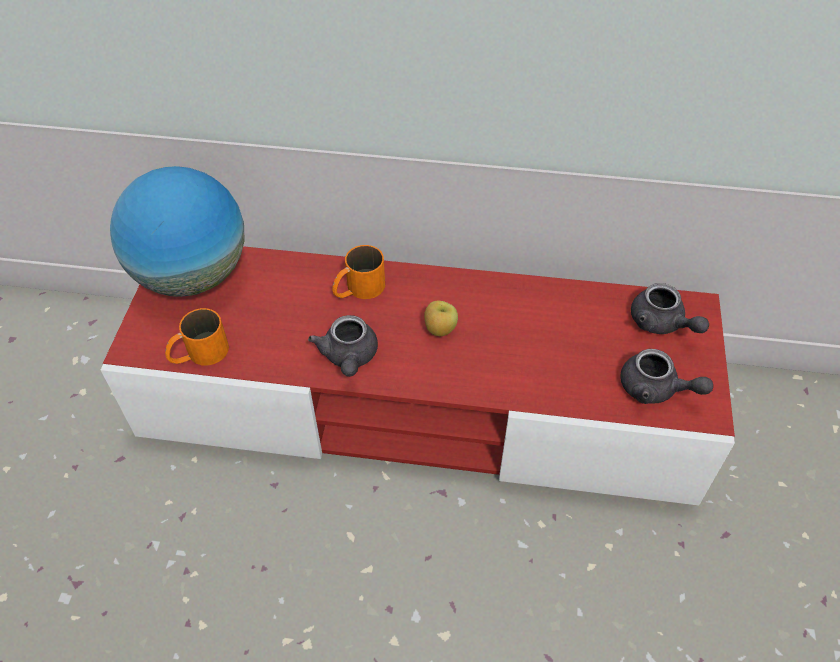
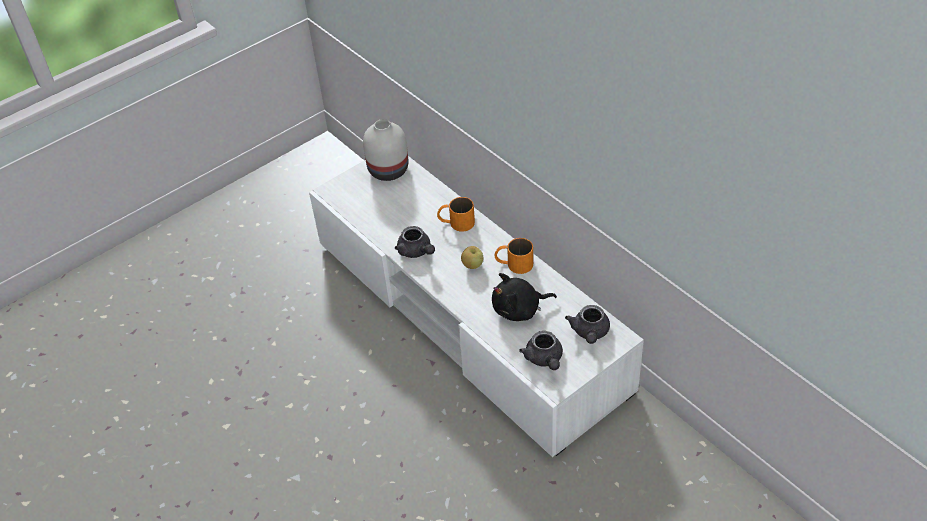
camera: 45 degrees right, 5 degrees down
(192, 276) = (388, 171): globe -> white vase
(198, 354) = (354, 209): orange mug -> orange mug (513, 264)
(349, 357) = (416, 252): grey teapot -> grey teapot turned 75 degrees counterclockwise
(420, 403) = (467, 315): red tv stand -> white tv stand
(557, 348) = (519, 309): none -> black plush toy

